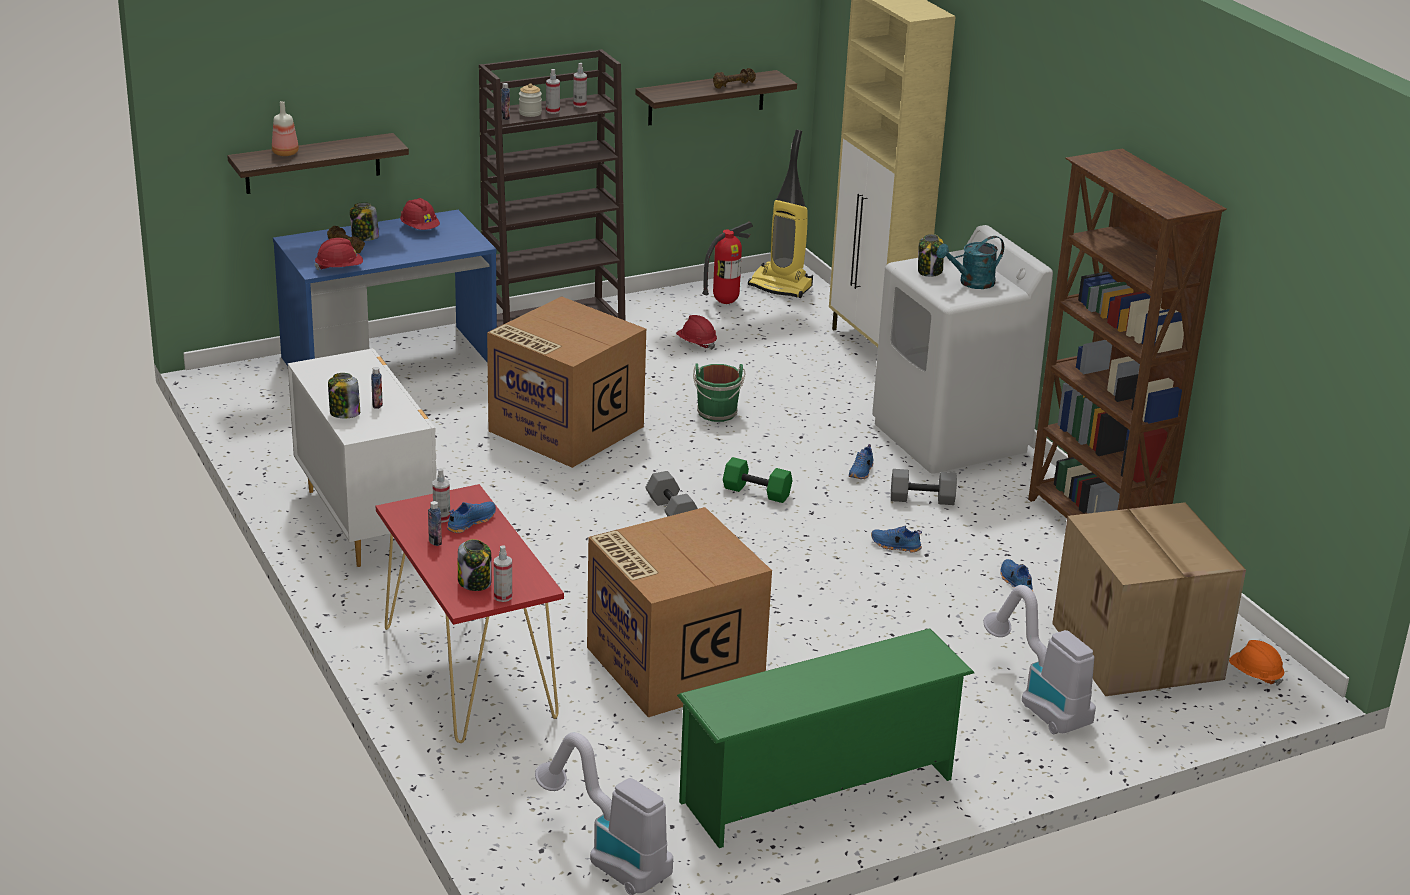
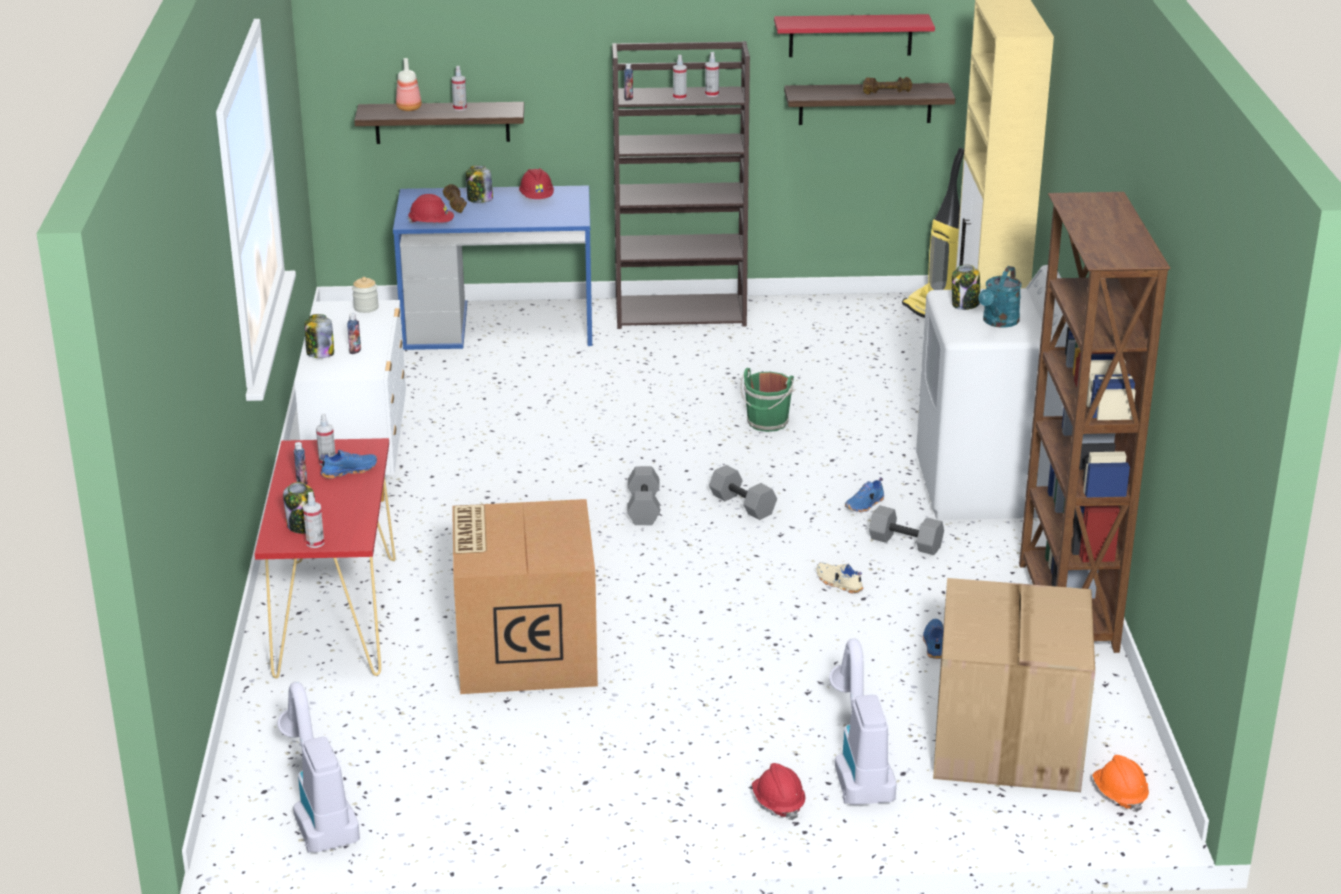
camera: 25 degrees right, 0 degrees up
(337, 147) = (460, 108): none -> spray bottle
(530, 113) = (656, 97): jar -> jar (366, 308)
(563, 429) = (607, 412): cardboard box -> none
(693, 34) = (850, 35): none -> red shelf
(696, 343) = (803, 353): red hard hat -> red hard hat (778, 803)
(725, 302) = (865, 318): fire extinguisher -> none
(757, 492) = (743, 505): green dumbbell -> grey dumbbell
(818, 792) = (561, 802): green shoe rack -> none
(895, 546) = (838, 583): blue shoe -> beige shoe
(971, 283) = (998, 322): turquoise watering can -> turquoise watering can turned 60 degrees counterclockwise

